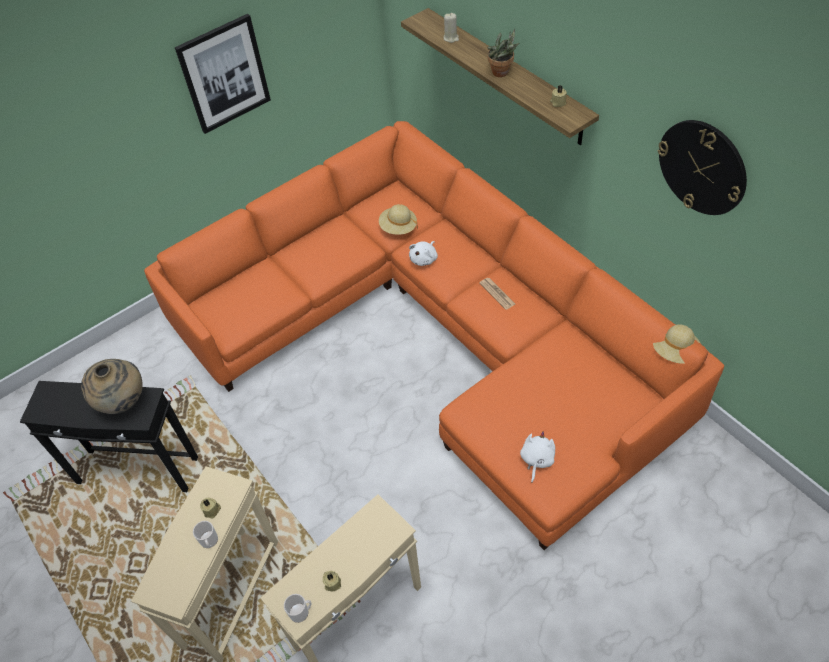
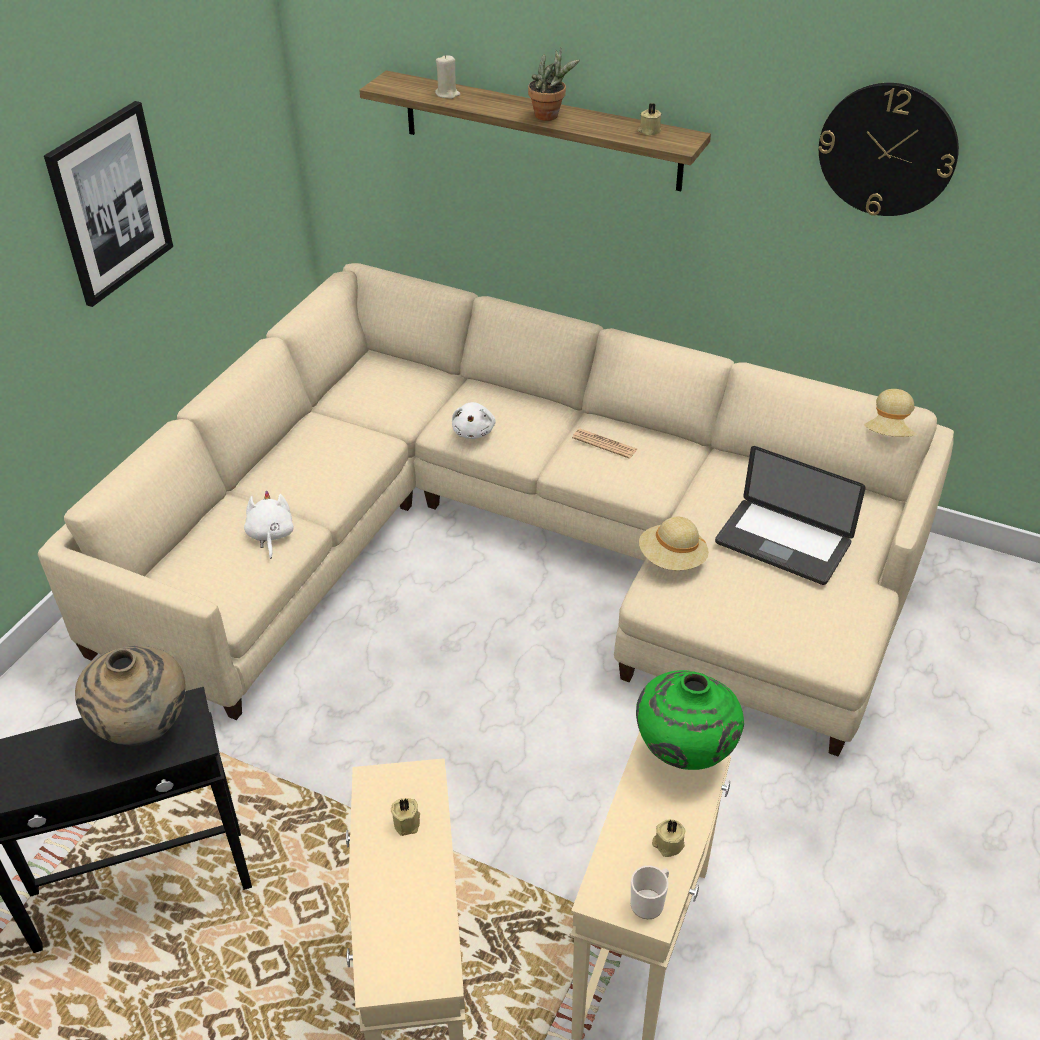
camera: 30 degrees left, 10 degrees down
(209, 541) = (434, 867): mug -> none
(377, 532) = (684, 754): none -> green vase
(398, 227) = (408, 405): beige hat -> beige hat (672, 559)
(437, 332) = (515, 542): orange sofa -> beige sofa
(536, 460) = (794, 619): white plush toy -> white plush toy (270, 536)
(563, 404) = (782, 543): none -> laptop

